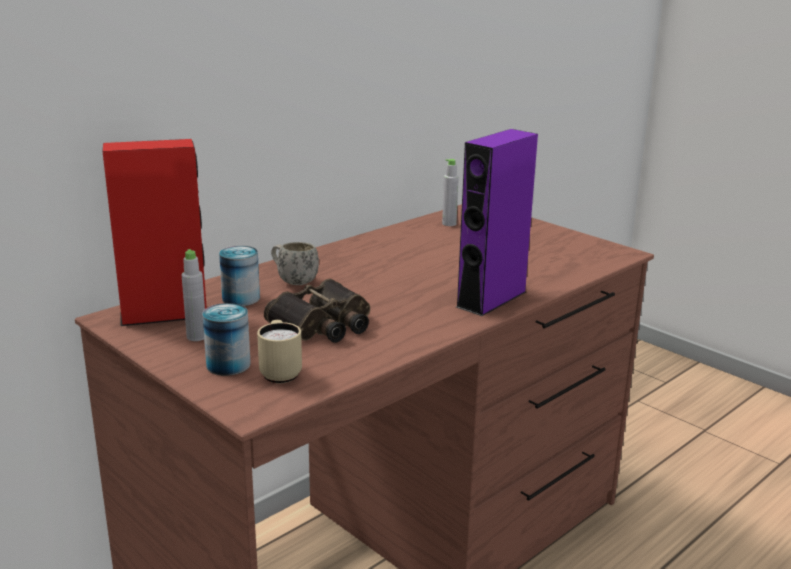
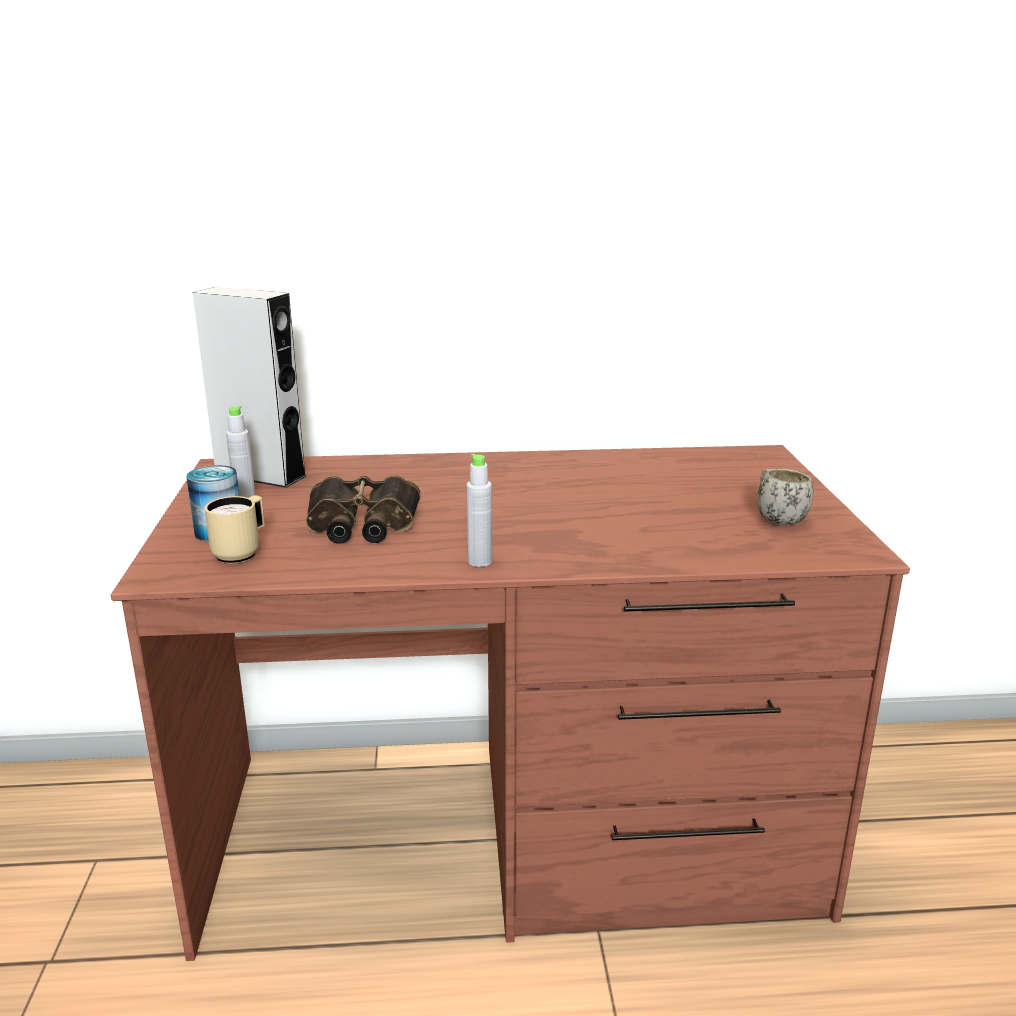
camera: 40 degrees right, 0 degrees up
(164, 314) = (260, 475): red speaker -> grey speaker
(241, 298) = (343, 479): can -> none
(293, 281) = (417, 476): white mug -> white mug (776, 518)
(449, 224) = (693, 462): grey bottle -> grey bottle (480, 561)
(491, 299) = (574, 553): purple speaker -> none

